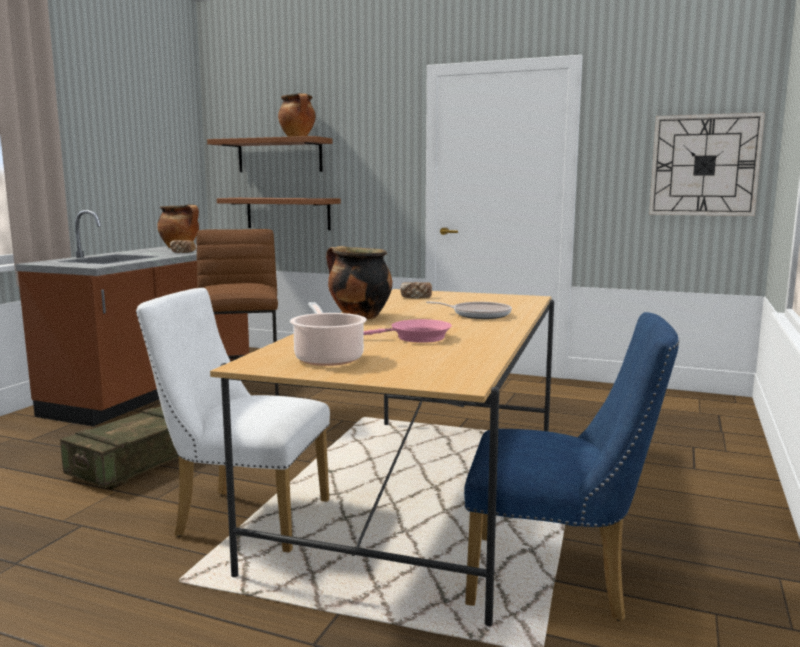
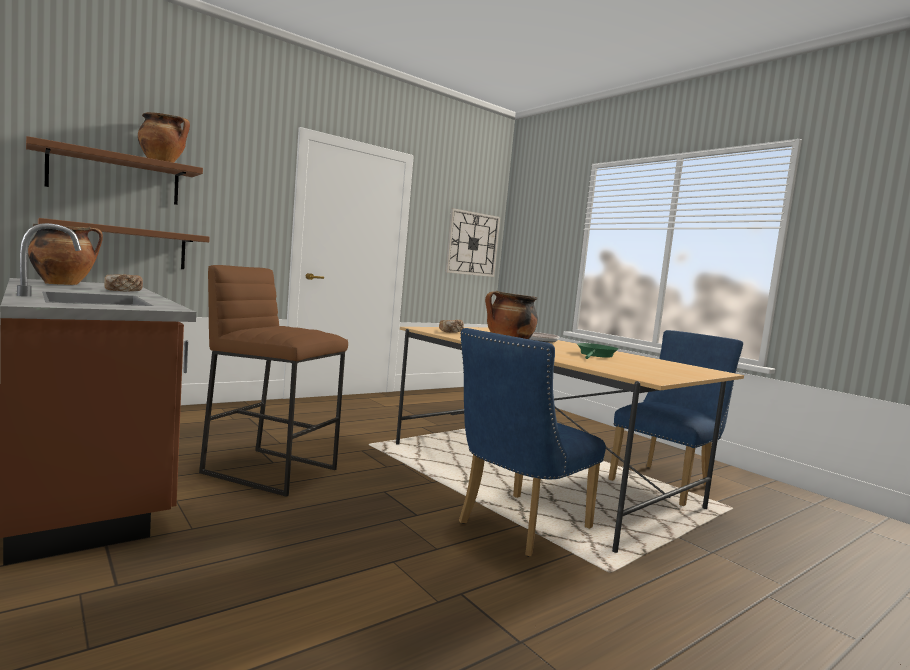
camera: 60 degrees left, 5 degrees down
(137, 465) = (335, 539): crate -> none
(243, 517) = (516, 527): white chair -> blue chair
(328, 358) = (641, 370): cooking pot -> none
(415, 338) = (596, 355): pink frying pan -> green frying pan

